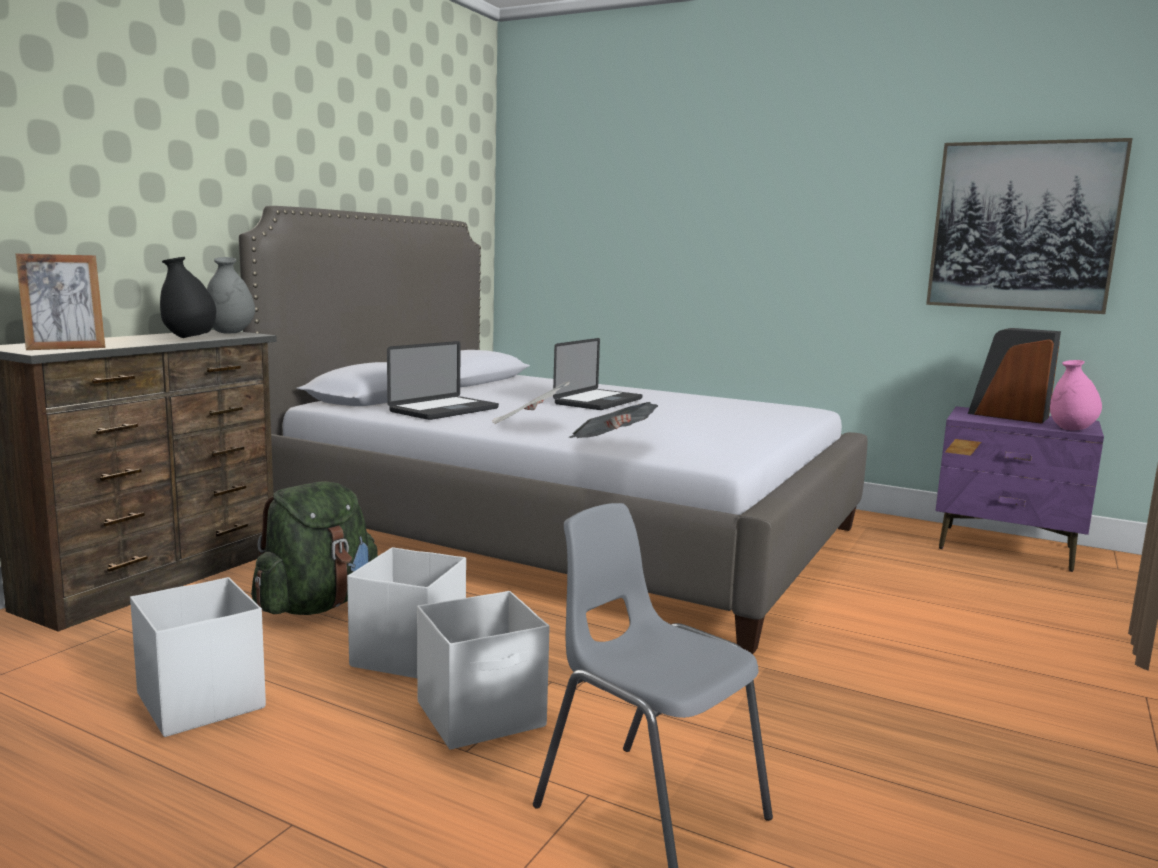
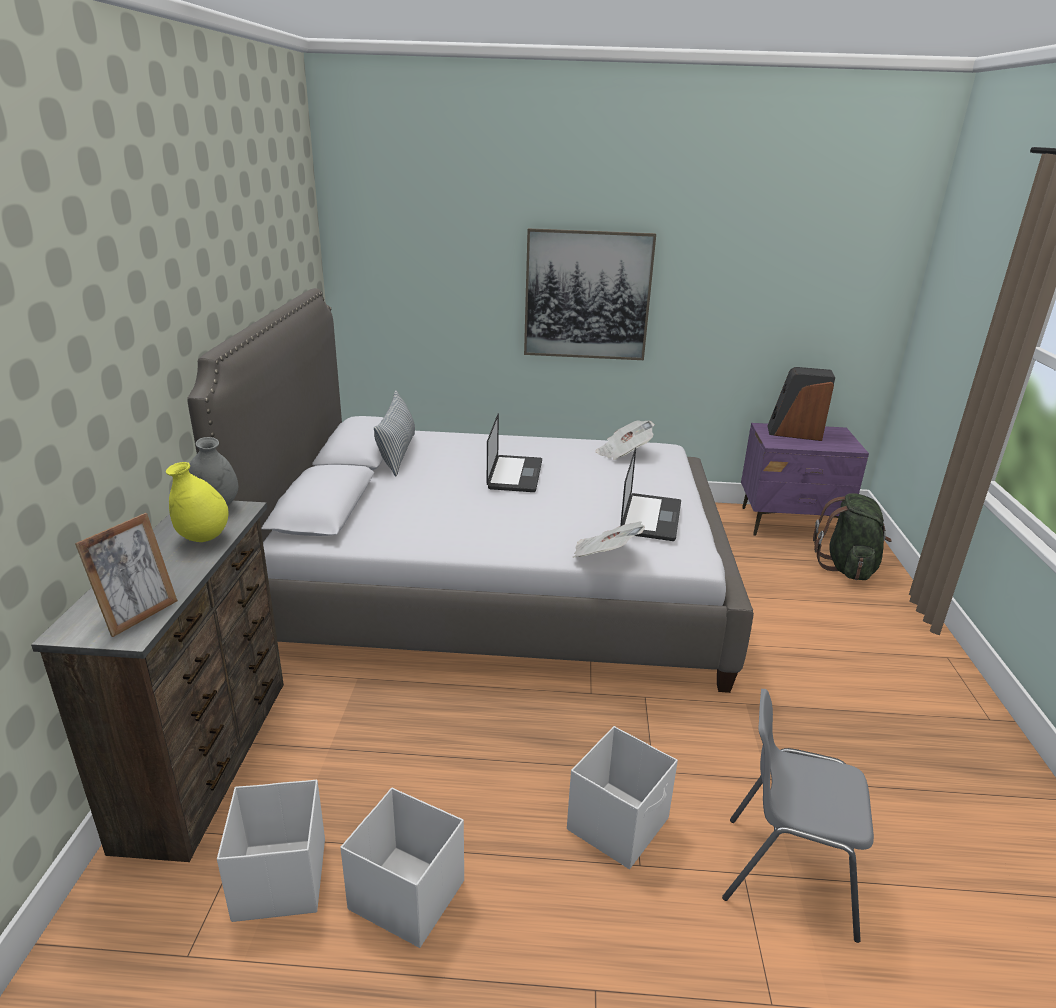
camera: 25 degrees left, 15 degrees up
(189, 337) = (203, 538): black vase -> yellow vase
(317, 605) = (387, 744): green backpack -> green backpack (847, 567)
(407, 655) = (512, 778): white storage box -> white storage box (279, 881)
(444, 410) = (412, 524): laptop -> laptop (651, 518)
(500, 383) = (397, 454): none -> pillow
(527, 425) = (508, 536): newspaper -> newspaper (623, 453)
(1023, 226) = (804, 286): picture -> picture (587, 295)
(1071, 429) = (845, 447): pink vase -> none

